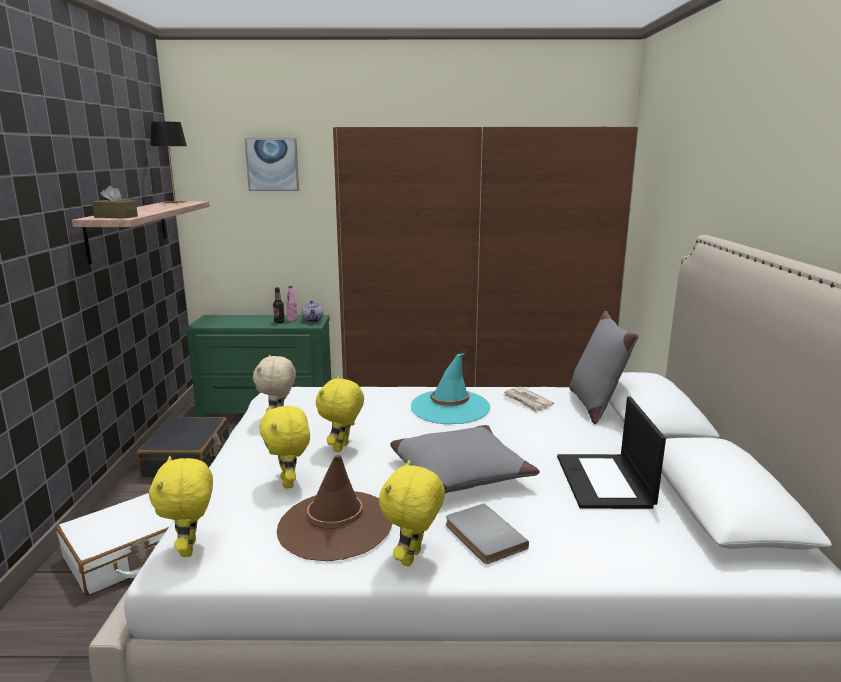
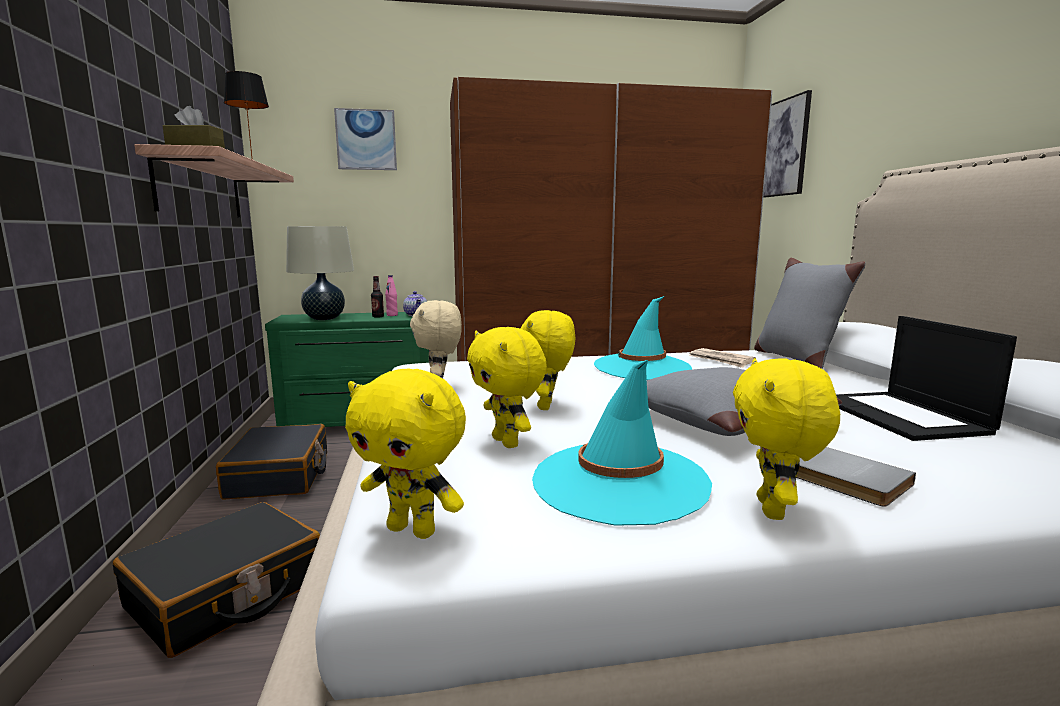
camera: 10 degrees left, 5 degrees down
(130, 555) = (227, 594): white suitcase -> black suitcase
(190, 549) = (413, 530): yellow plush toy -> yellow plush toy turned 45 degrees counterclockwise
(234, 323) = (324, 318): none -> beige table lamp
(335, 525) = (619, 482): brown hat -> turquoise hat
(656, 177) = (782, 148): none -> picture

